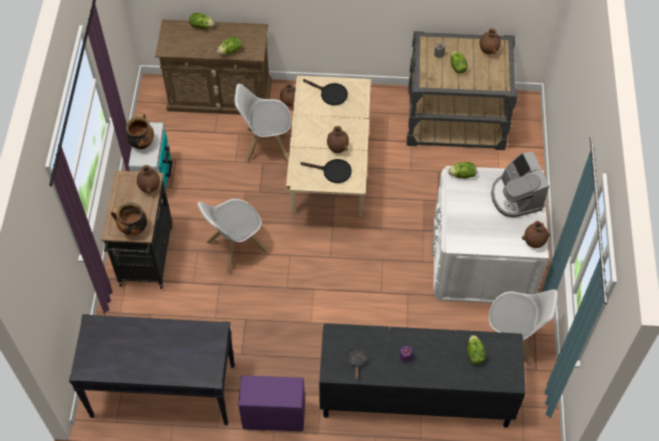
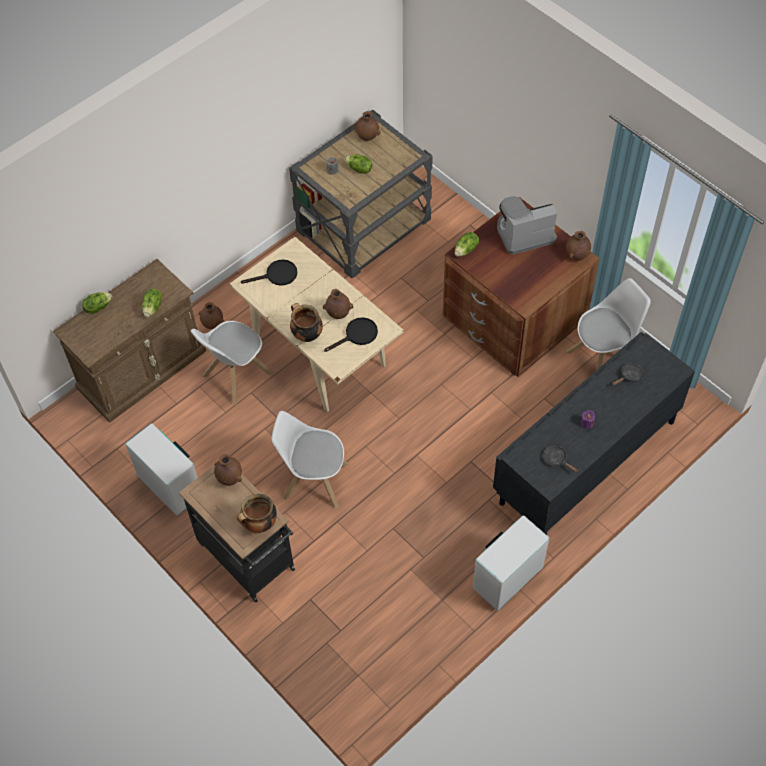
camera: 45 degrees left, 0 degrees up
(142, 143) = (154, 456): cooking pot -> cooking pot (306, 335)
(163, 391) = (398, 647): black console table -> none
(235, 247) = (313, 480): chair -> chair turned 90 degrees clockwise
(274, 416) = (506, 579): purple nightstand -> white nightstand
(474, 354) = (630, 376): lettuce -> black frying pan
(482, 260) = (514, 317): white dresser -> brown dresser
(515, 197) = (524, 233): coffee machine -> coffee machine turned 135 degrees clockwise

